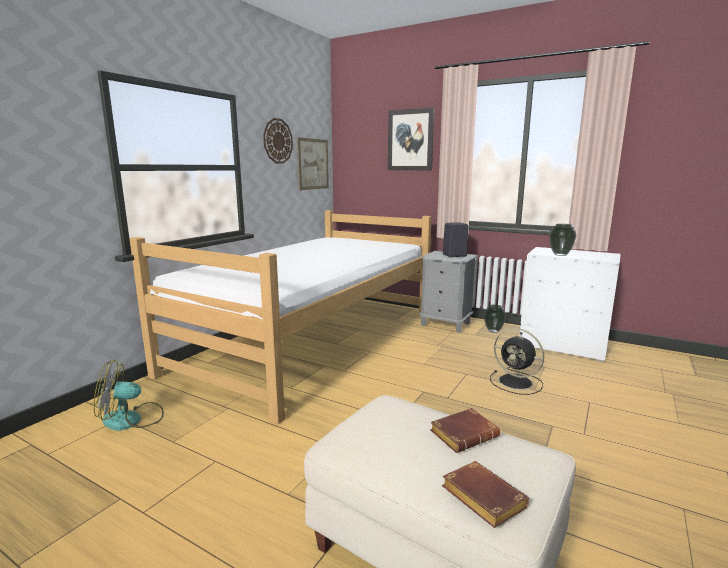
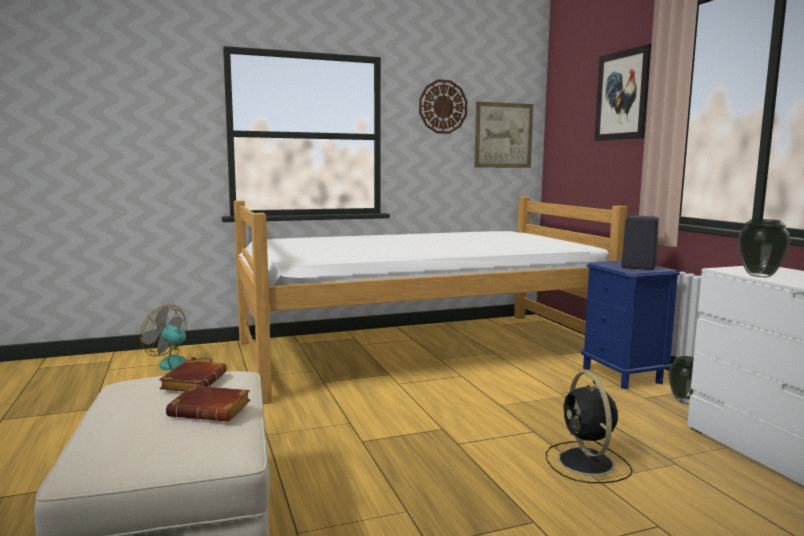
camera: 40 degrees right, 5 degrees down
(445, 324) = (622, 375): grey nightstand -> blue nightstand
(480, 498) = (101, 445): brown book -> brown book (193, 382)

